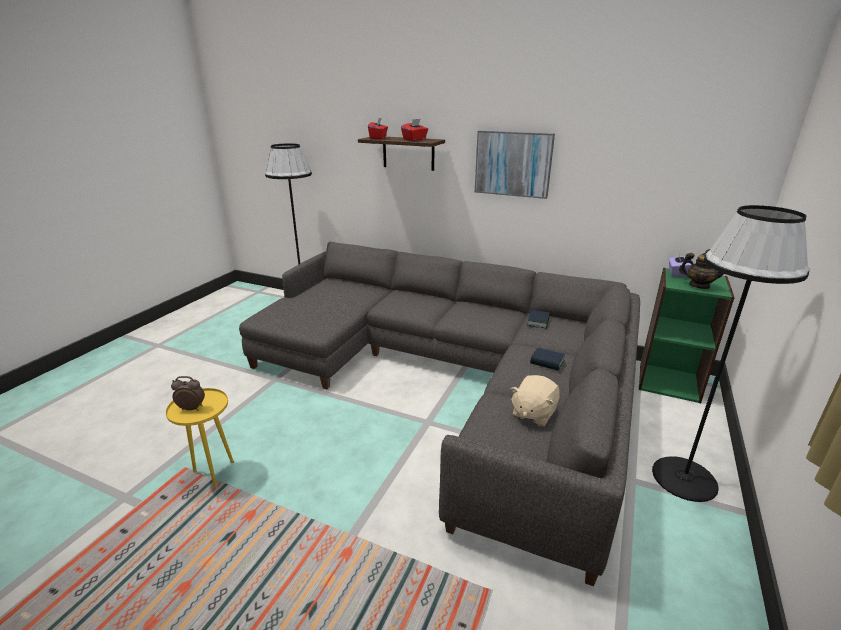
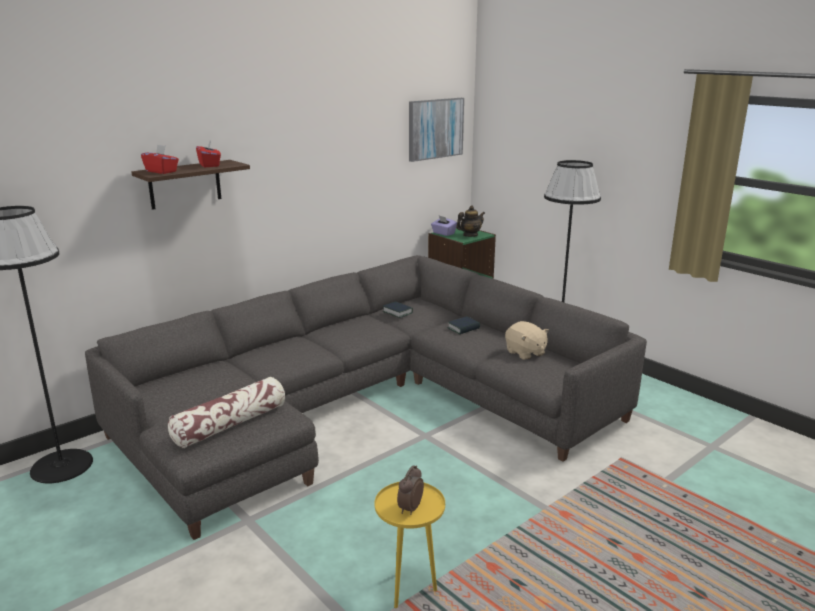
camera: 65 degrees left, 5 degrees down
(299, 316) = (230, 424): none -> pillow
(513, 164) = (303, 172): picture -> picture (435, 128)

